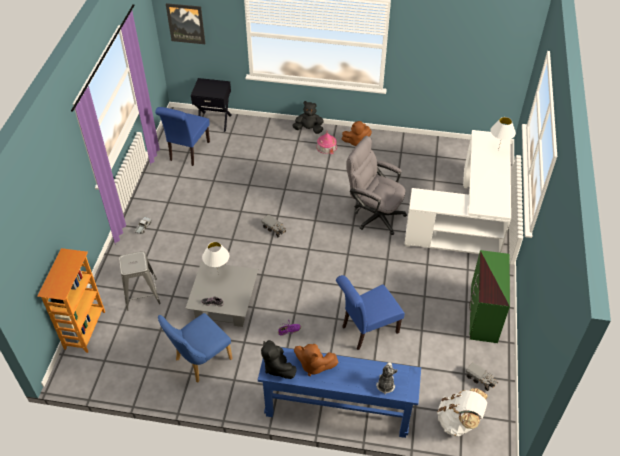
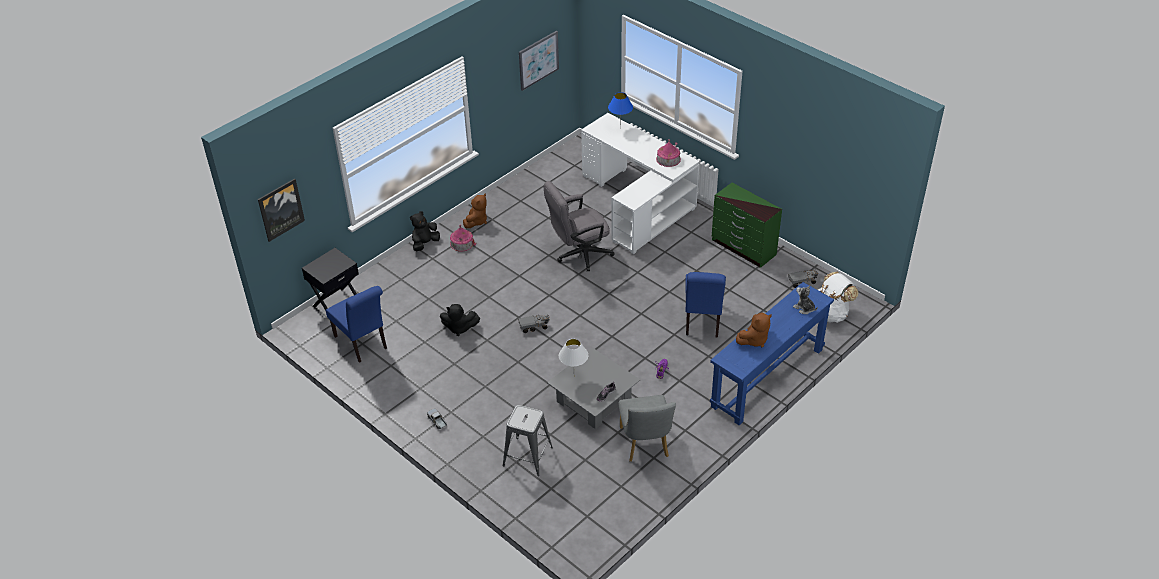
camera: 55 degrees left, 5 degrees down
(84, 330) = (534, 518): bookcase -> none
(200, 361) = (645, 445): blue chair -> grey chair
(277, 367) = (739, 362): black plush toy -> black plush toy (459, 328)
(479, 51) = (538, 60): none -> picture
(491, 197) = (668, 159): none -> toy house
(498, 150) = (620, 128): white table lamp -> blue table lamp

